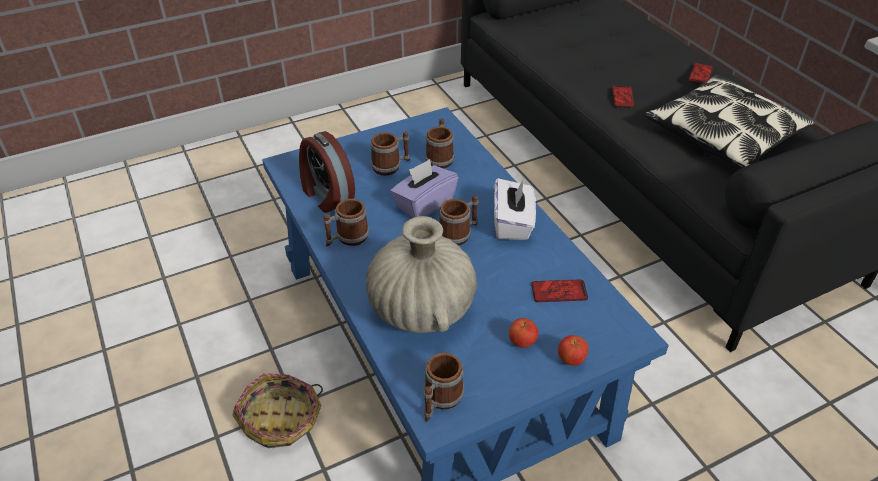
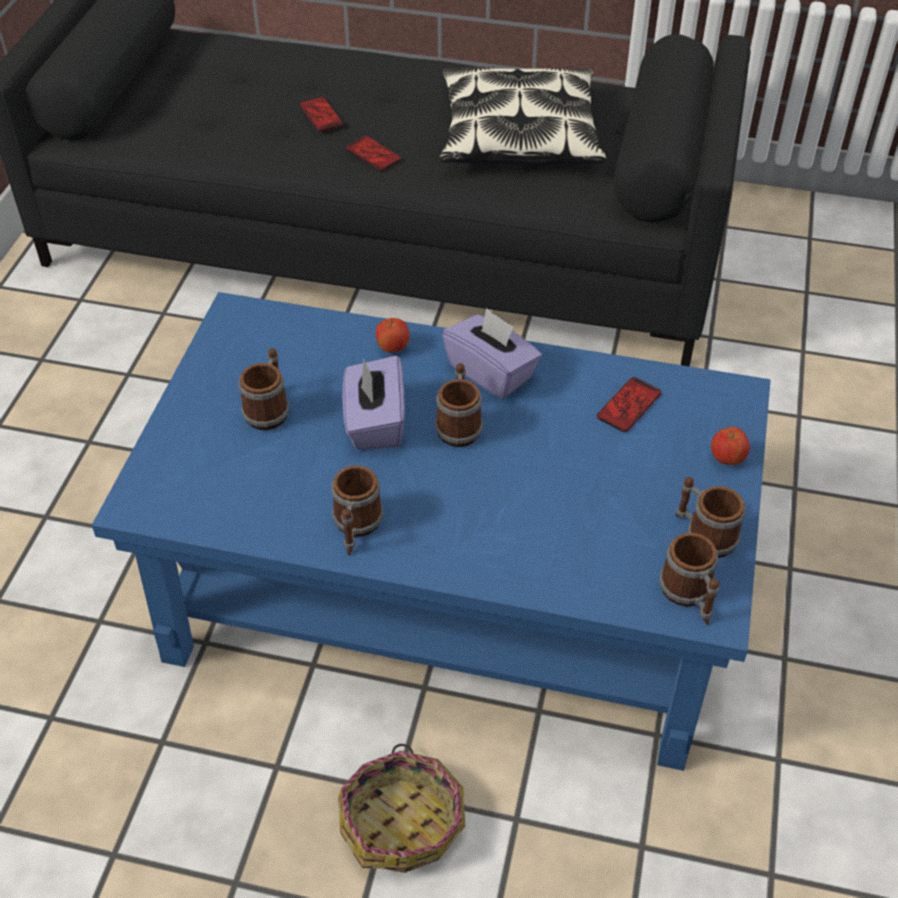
camera: 50 degrees left, 5 degrees up
(326, 195) = (251, 501): alarm clock -> none
(422, 308) = (542, 529): beige vase -> none
(440, 158) = (308, 358): mug -> mug (703, 535)
(512, 224) = (491, 372): white tissue box -> purple tissue box
(522, 342) = (670, 480): apple -> apple (392, 348)
(700, 74) = (410, 78): phone -> phone (321, 115)

